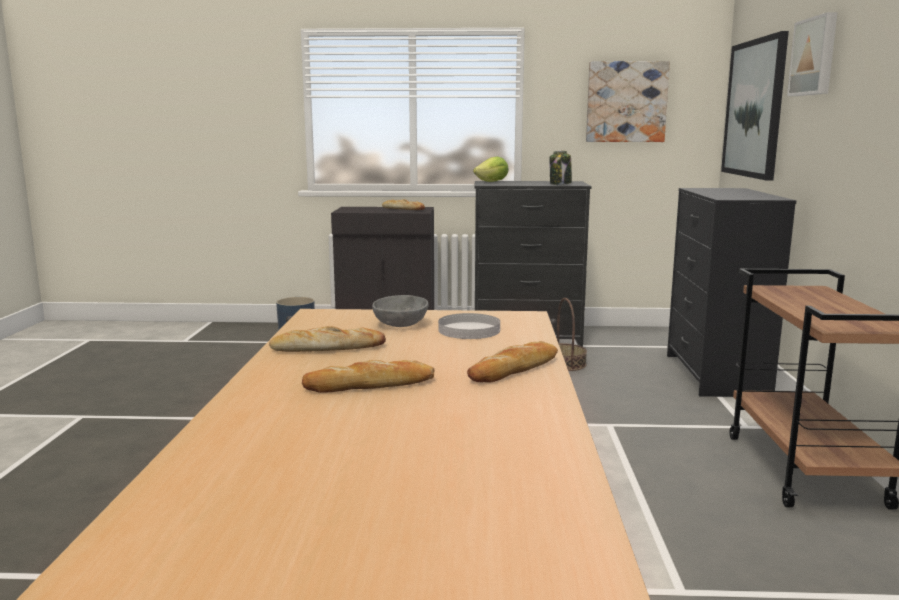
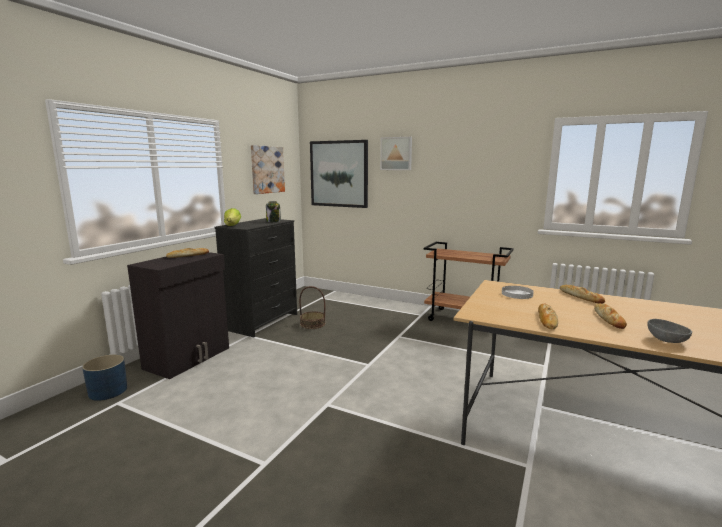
camera: 65 degrees left, 0 degrees up
(401, 325) = (504, 302): grey bowl -> grey bowl (667, 340)
(715, 375) = (363, 302): black dresser -> none

